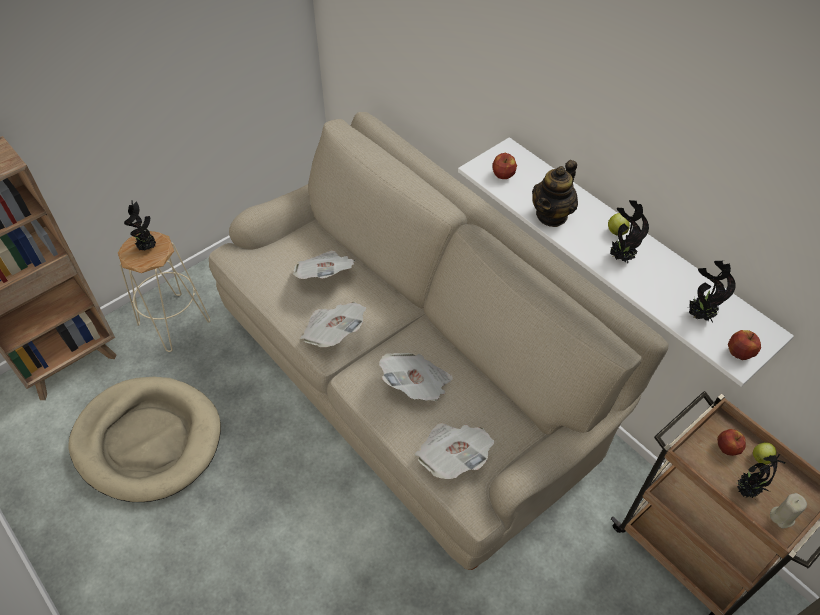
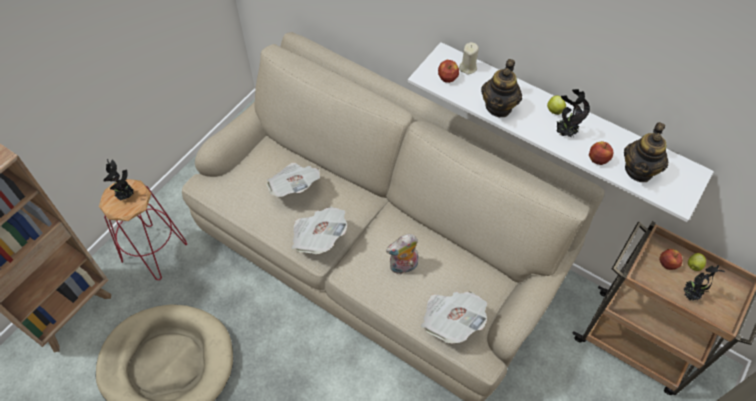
camera: 15 degrees left, 5 degrees up
(174, 322) = (155, 251): beige stool -> red stool
(417, 386) = (403, 267): newspaper -> plush toy
(698, 315) = (639, 170): potted plant -> teapot
(739, 352) = (678, 194): apple -> apple (597, 159)
(782, 516) = (721, 309): beige candle -> beige candle (468, 67)

